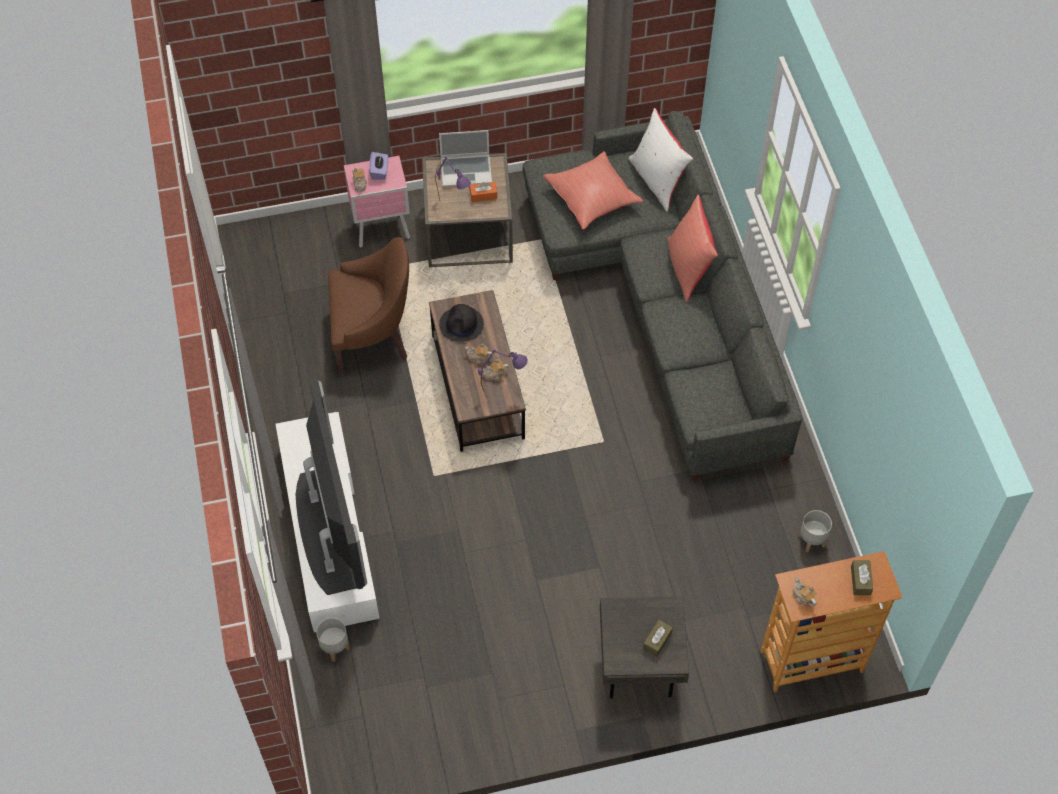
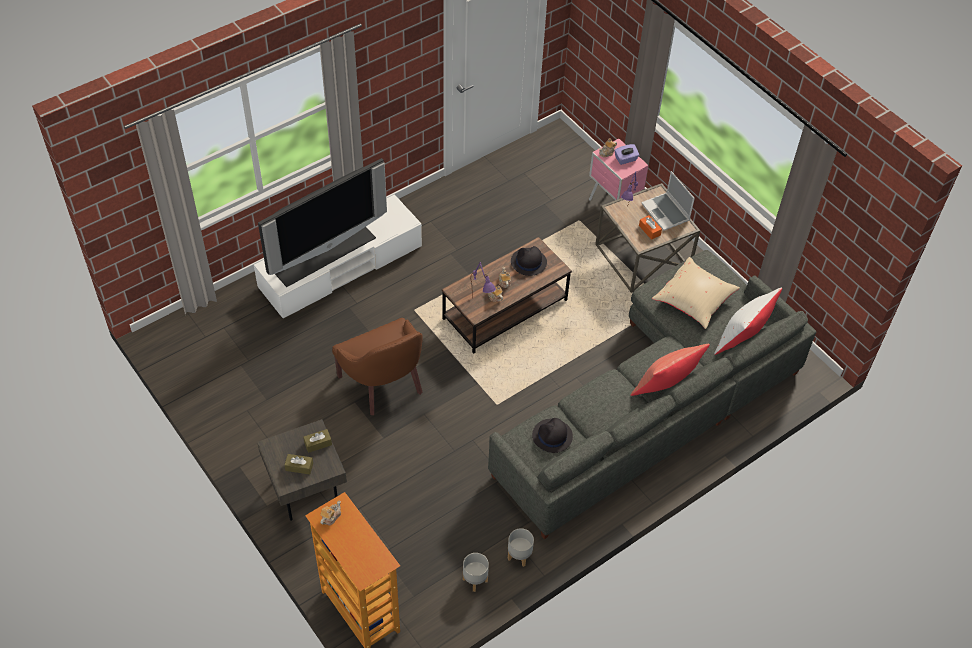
camera: 65 degrees right, 5 degrees down
(335, 648) = (251, 303): grey planter -> grey planter (519, 556)
(372, 336) = (515, 234): brown armchair -> brown armchair (384, 384)
(593, 199) = (694, 301): red pillow -> beige pillow
(710, 389) = (552, 436): none -> black hat
(860, 580) = (363, 555): brown tissue box -> brown tissue box (318, 443)

